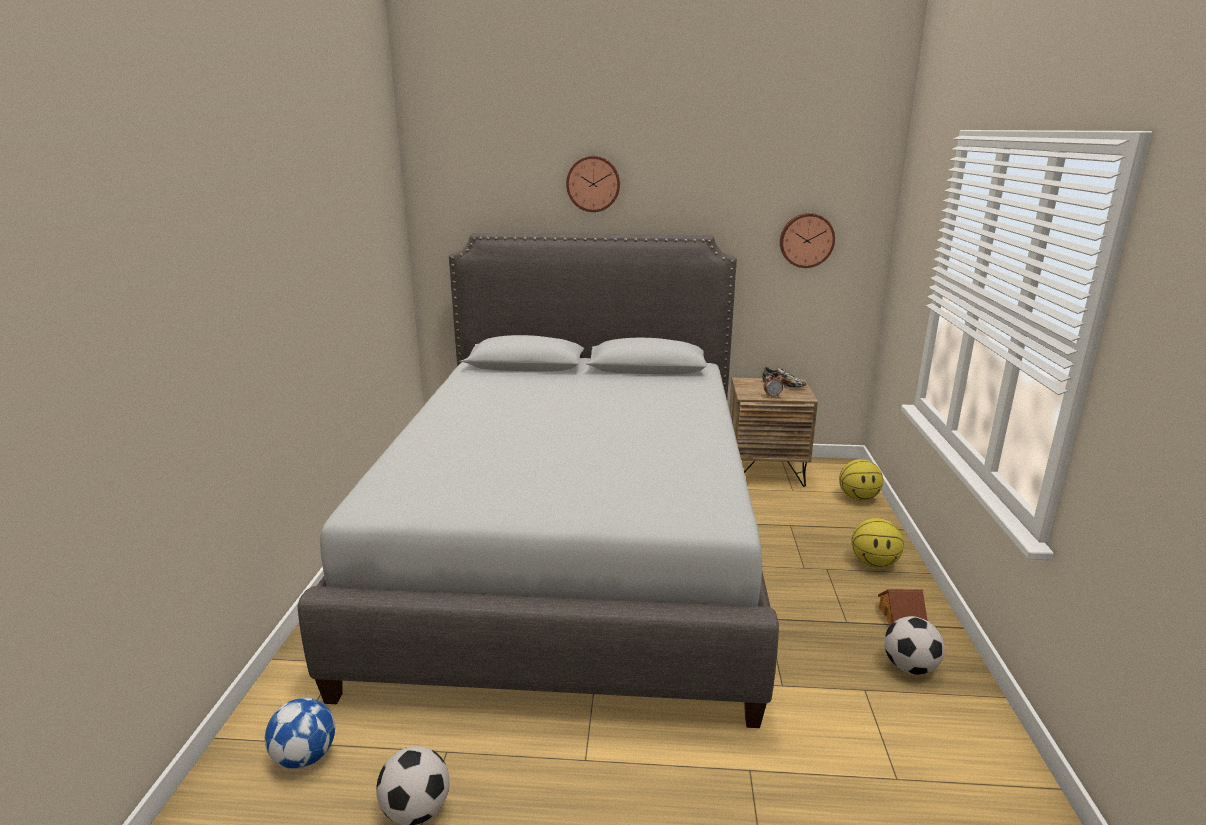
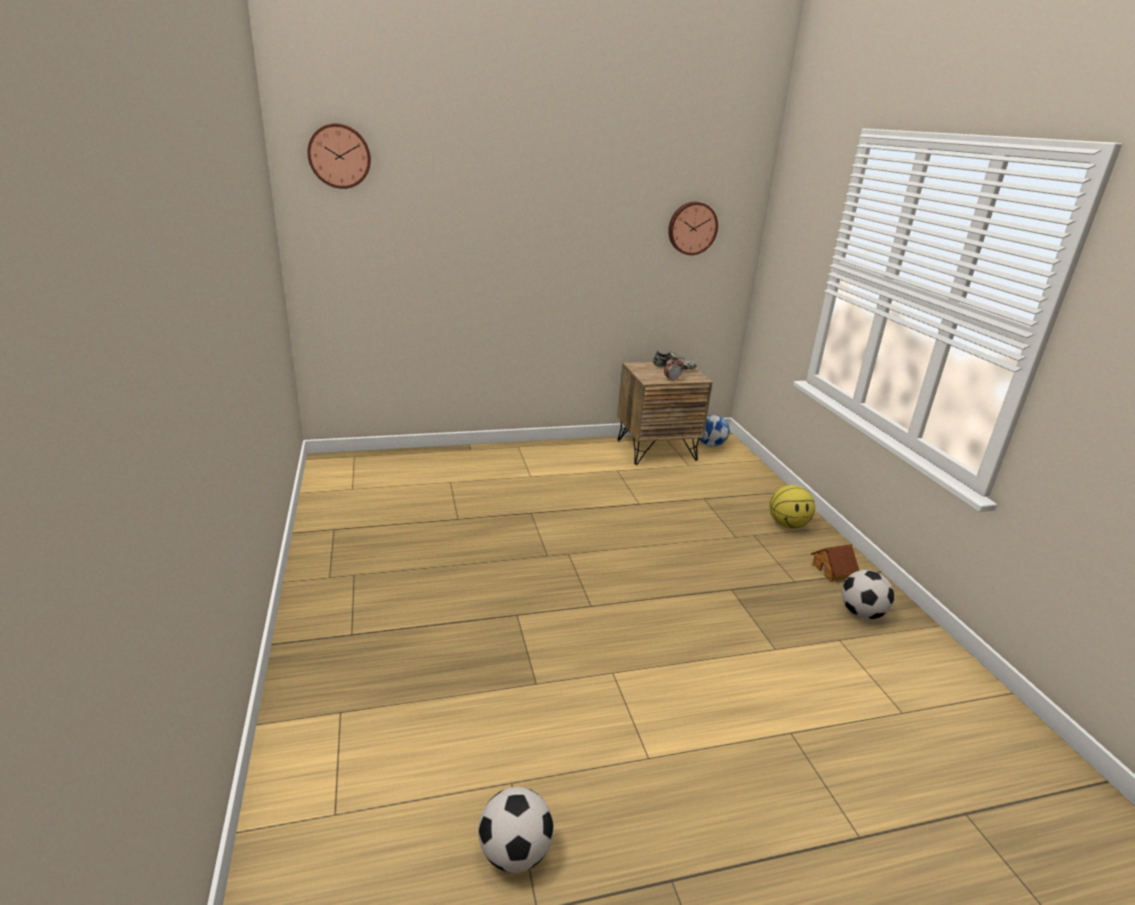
camera: 20 degrees left, 5 degrees up
(305, 757) = (361, 827): football -> football (710, 445)
(573, 548) = (522, 547): grey bed -> none
(593, 184) = (489, 165): wall clock -> wall clock (339, 156)
(858, 498) = (745, 466): basketball -> none

